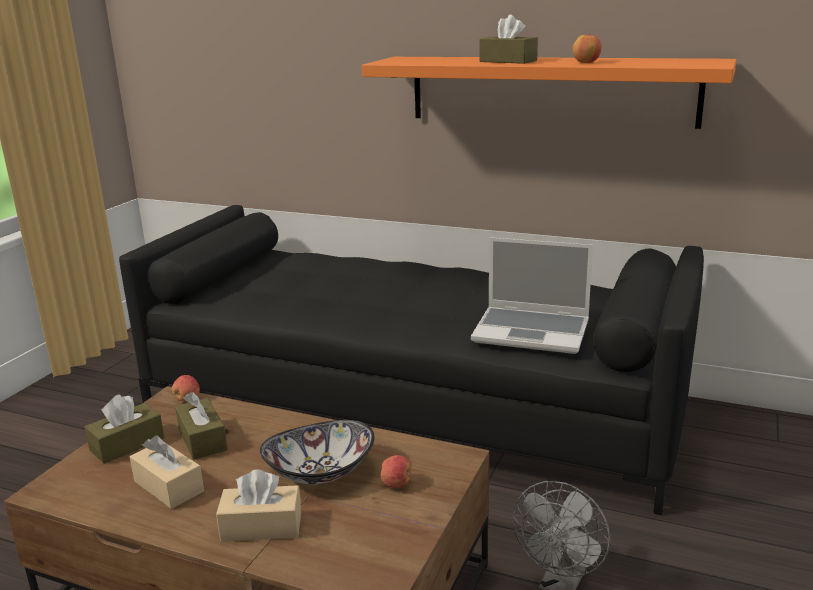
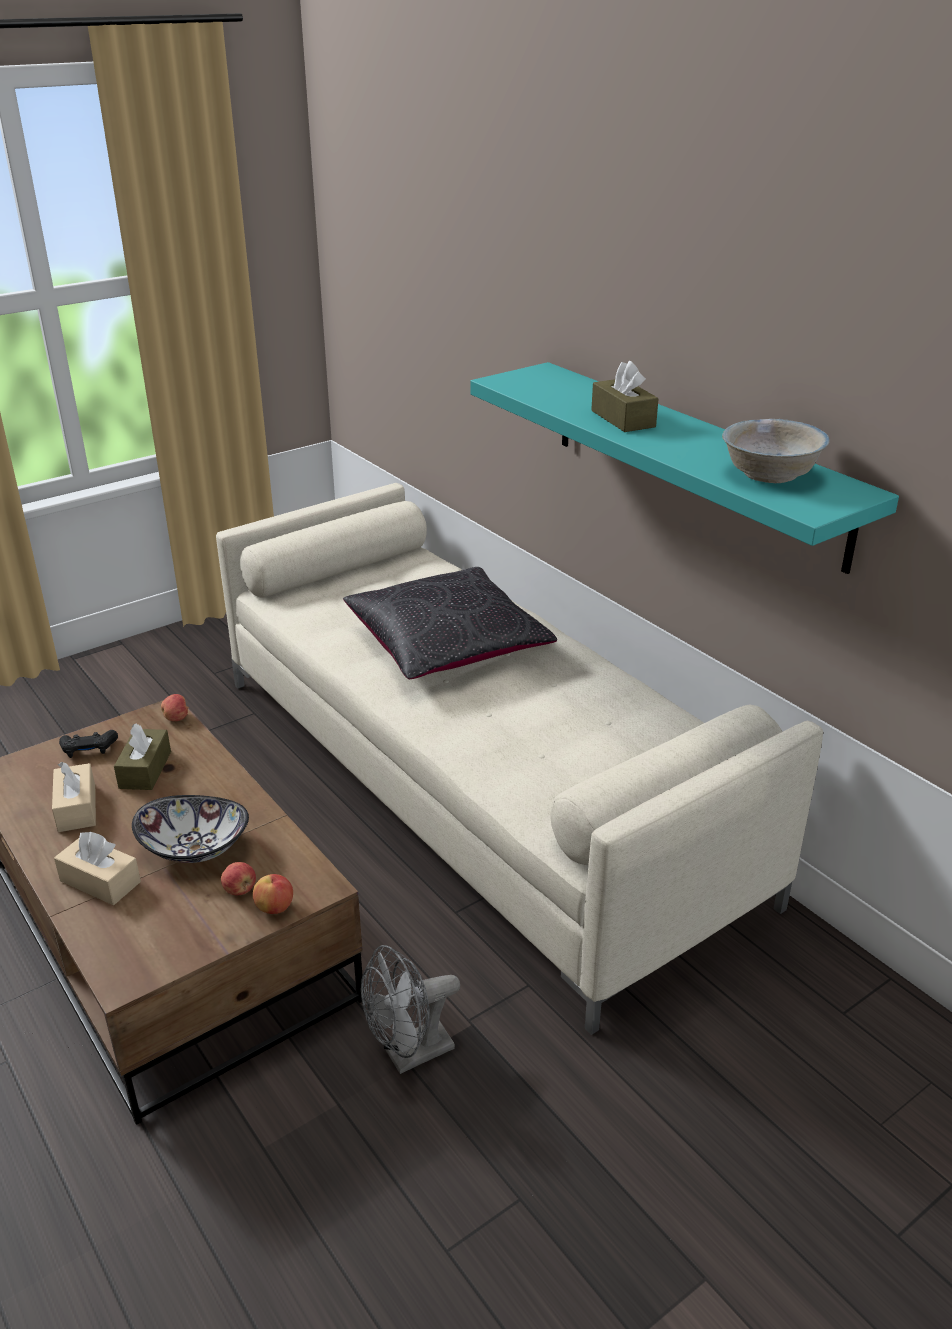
camera: 30 degrees right, 10 degrees up
(127, 444) = (89, 750): brown tissue box -> black game controller
(370, 290) = (447, 644): none -> black pillow
(411, 403) = (477, 784): black sofa -> beige sofa
(533, 331) = (536, 768): laptop -> none
(550, 90) = (694, 460): orange shelf -> turquoise shelf
(586, 62) = (693, 451): apple -> apple (275, 907)
(652, 61) = (770, 474): none -> white bowl

